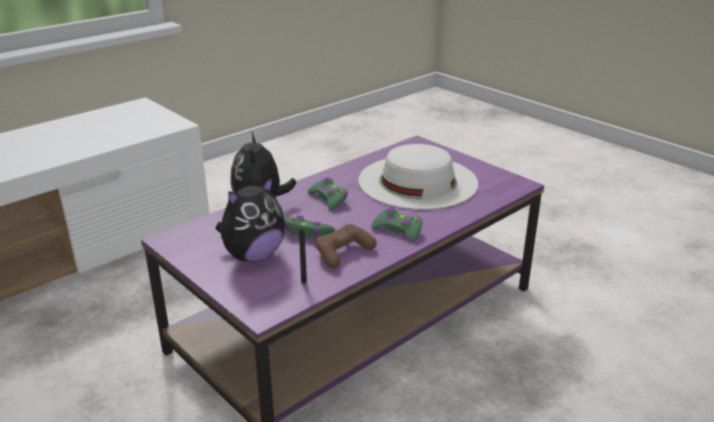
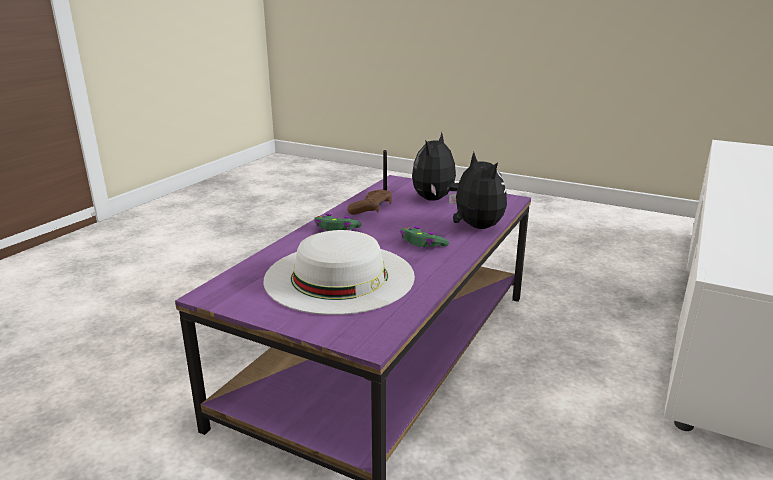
camera: 160 degrees right, 5 degrees down
(307, 232) = (412, 216): green game controller -> none

